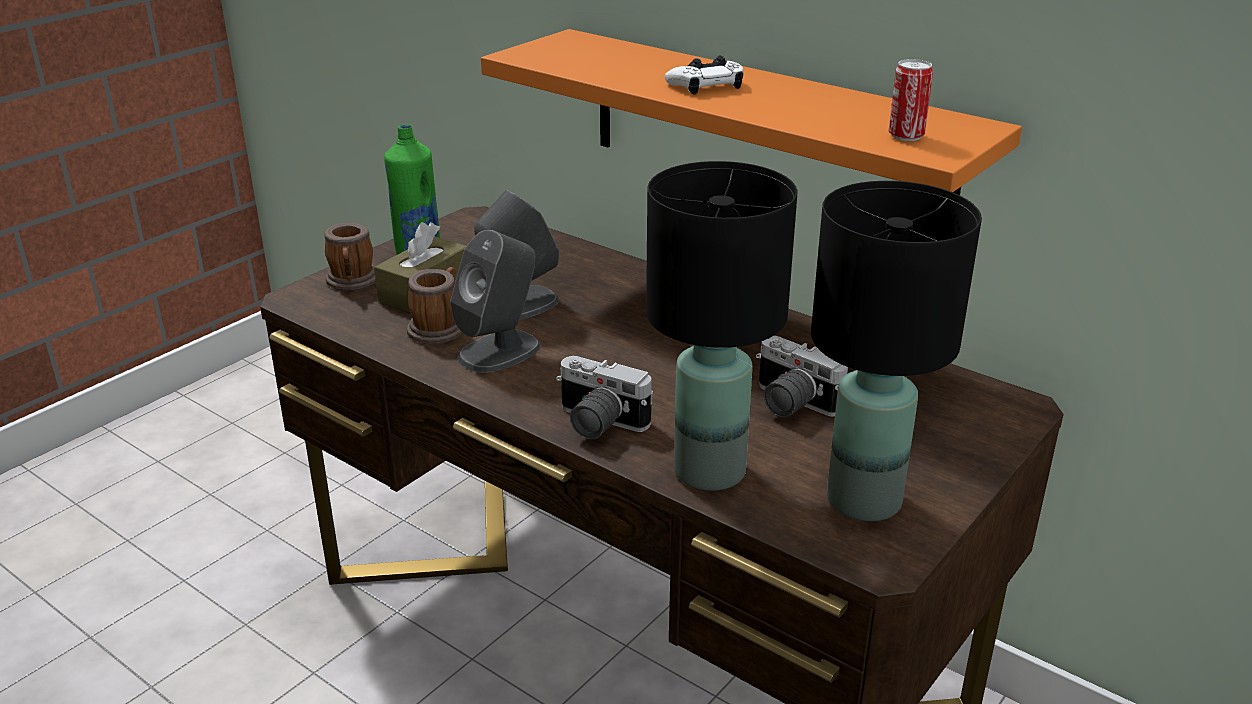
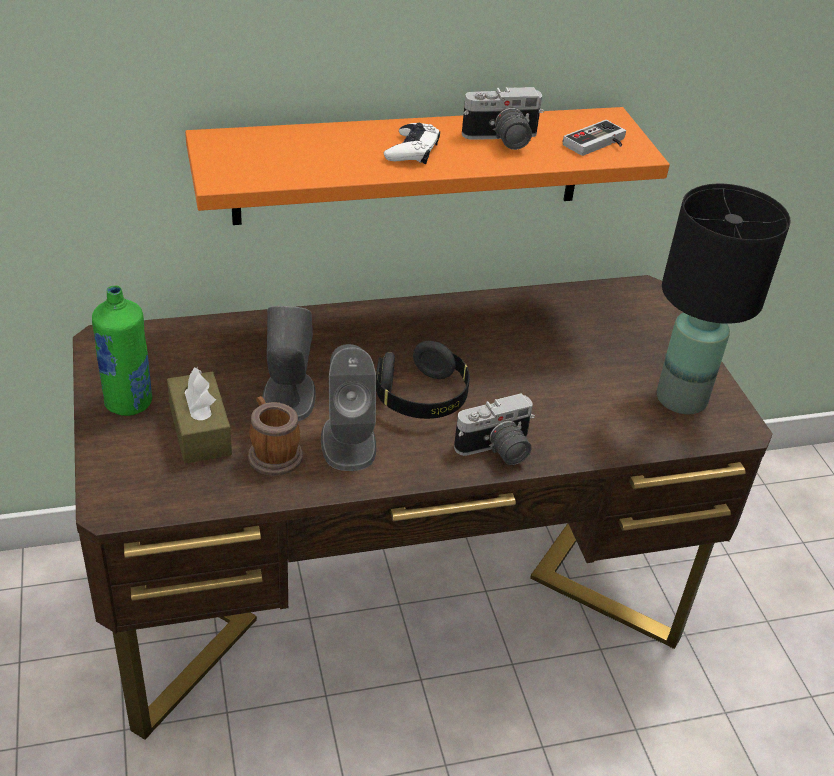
camera: 55 degrees left, 10 degrees up
(352, 282) = (128, 461): mug -> none
(613, 358) = (422, 398): none -> black headphones
(711, 470) = (598, 435): black table lamp -> none
(789, 404) = (558, 362): camera -> camera (502, 140)
(906, 136) = (598, 144): can -> game controller

